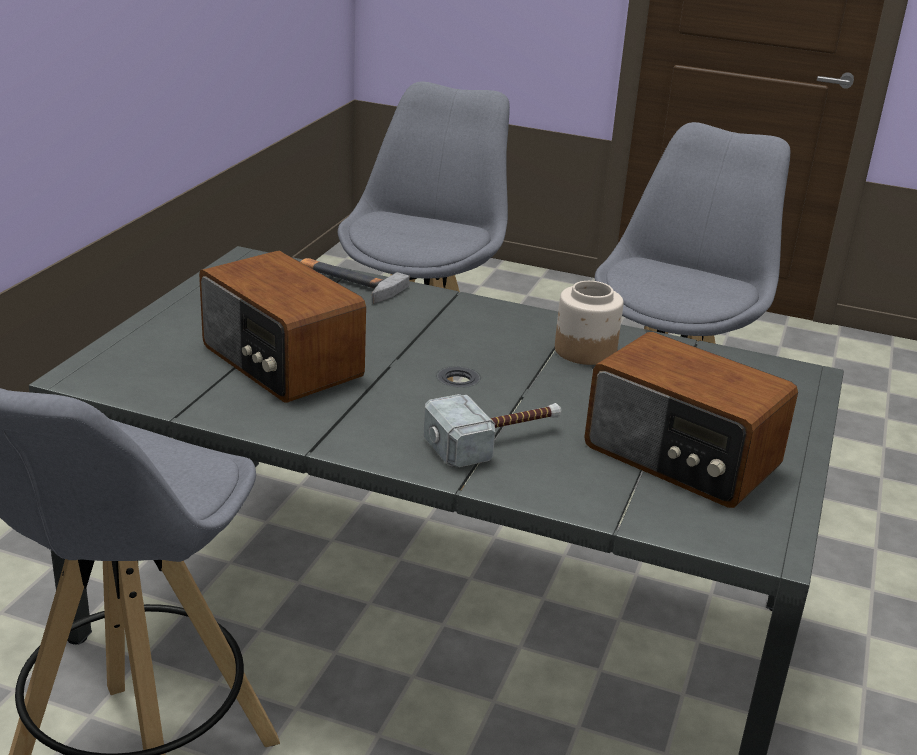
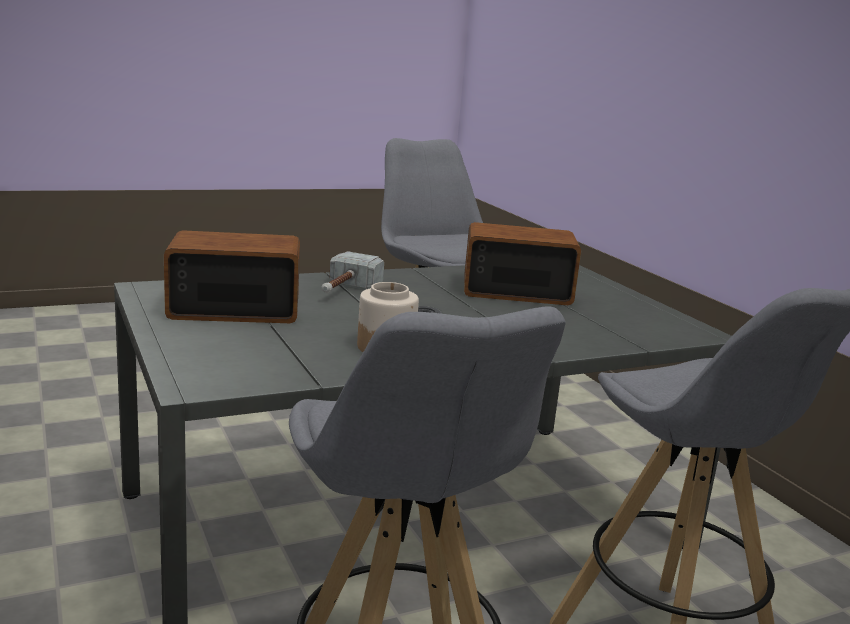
camera: 135 degrees right, 10 degrees down
(347, 282) = (620, 340): hammer -> none

